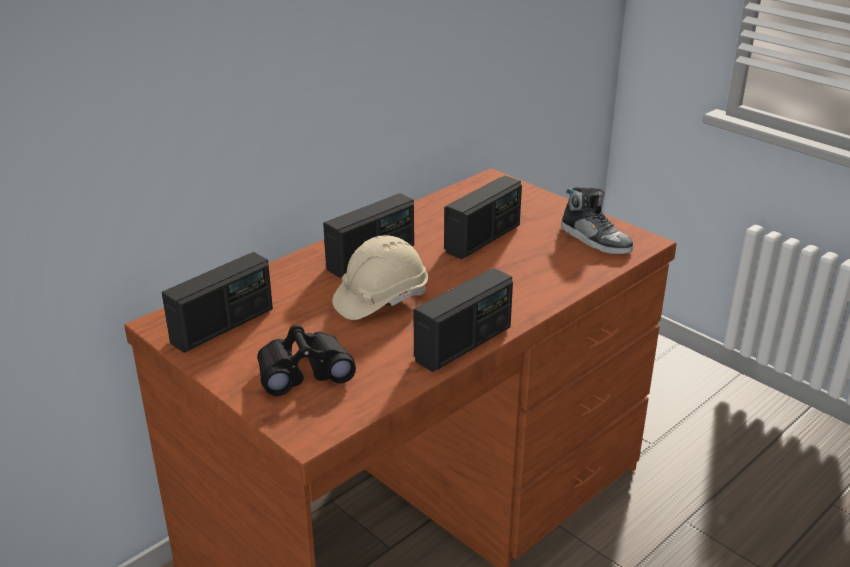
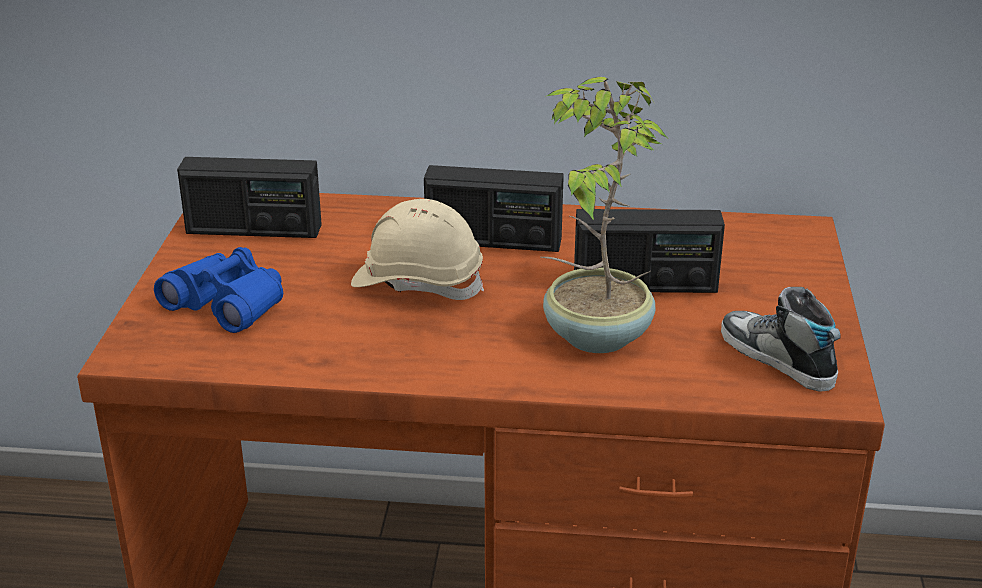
camera: 50 degrees right, 0 degrees up
(303, 371) = (228, 304): black binoculars -> blue binoculars
(464, 344) = (396, 369): radio -> none
(512, 274) = (594, 336): none -> potted plant
(595, 239) = (776, 358): shoe -> shoe turned 135 degrees clockwise

